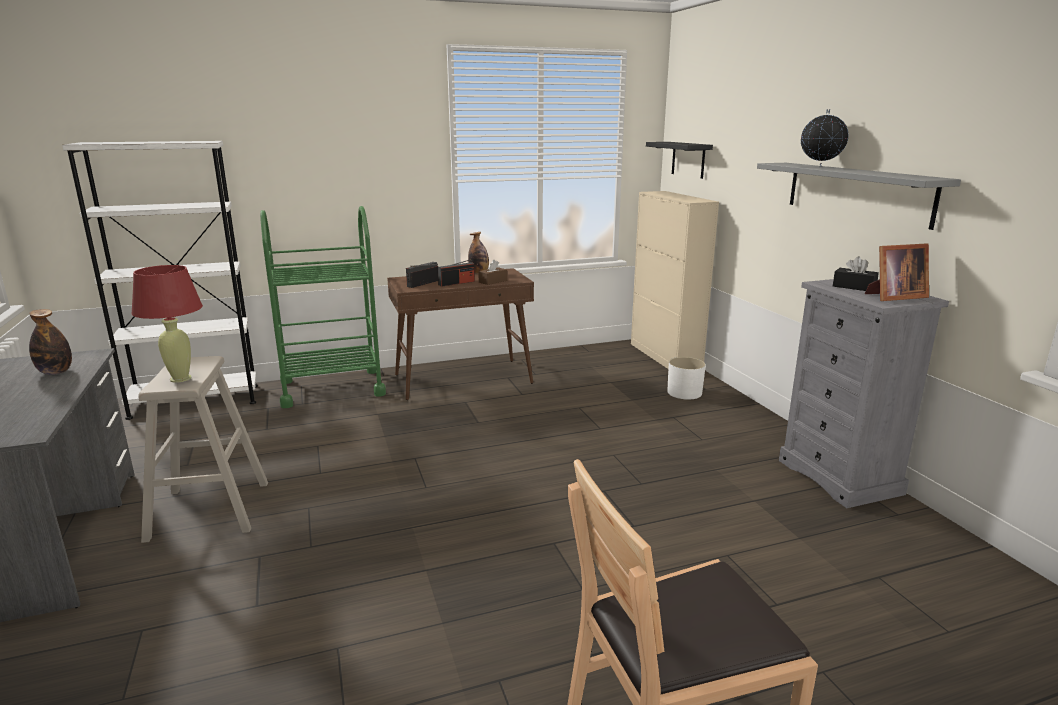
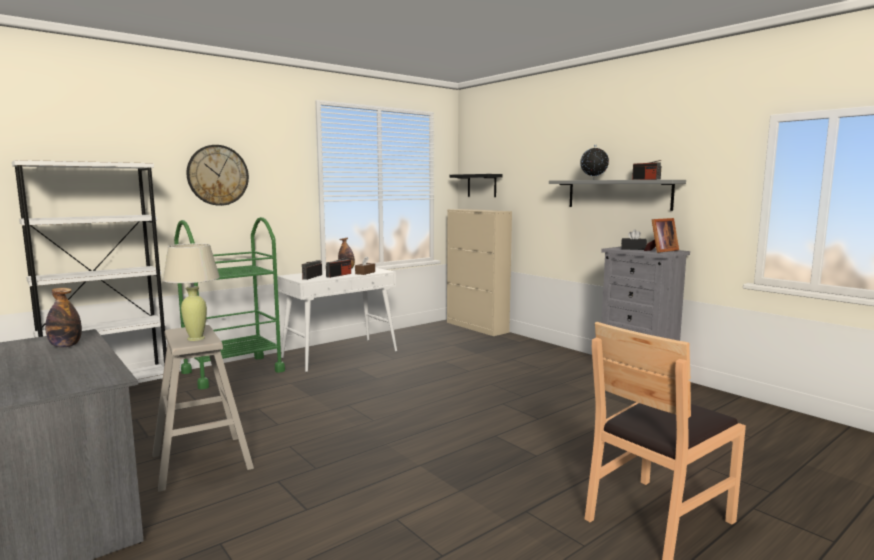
camera: 20 degrees left, 10 degrees down
(180, 378) = (196, 338): red table lamp -> beige table lamp
(317, 151) = (218, 175): none -> wall clock
(463, 379) = (340, 354): brown console table -> white console table
(684, 392) = (508, 345): white planter -> none
(894, 174) = (646, 179): none -> radio

